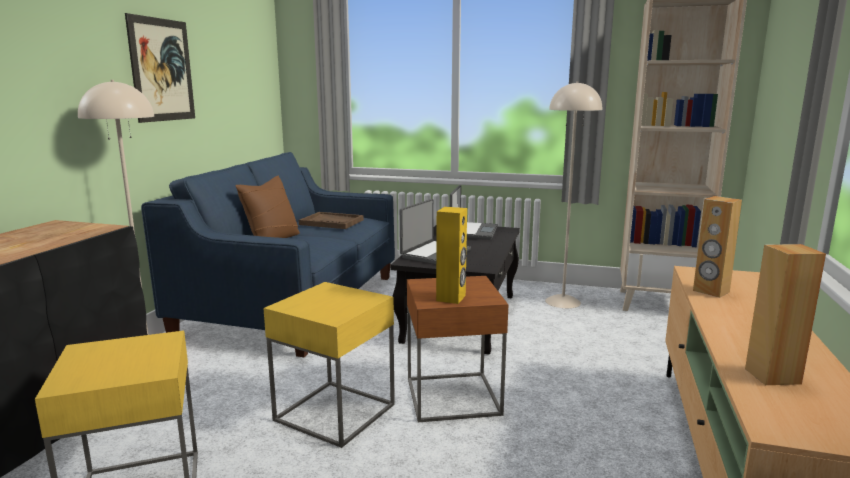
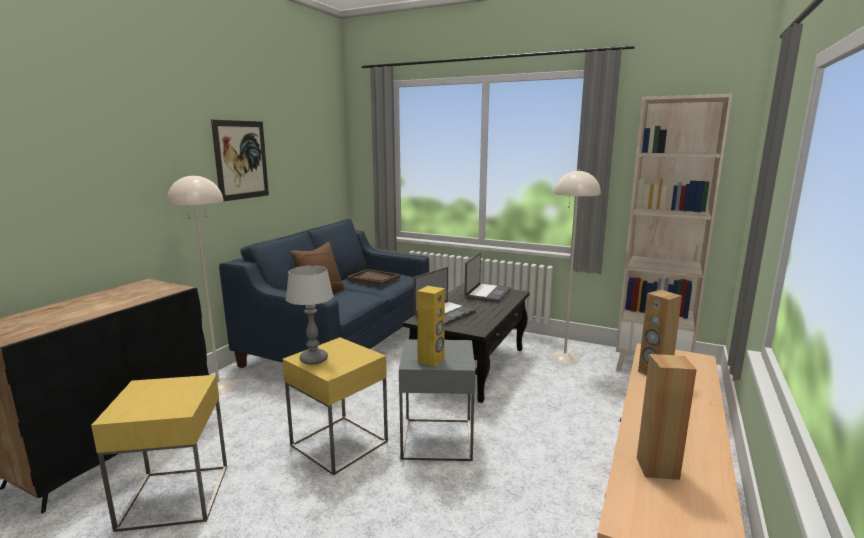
camera: 10 degrees right, 0 degrees up
(306, 306) = (314, 359): none -> table lamp
(452, 396) = (437, 439): brown side table -> grey side table

